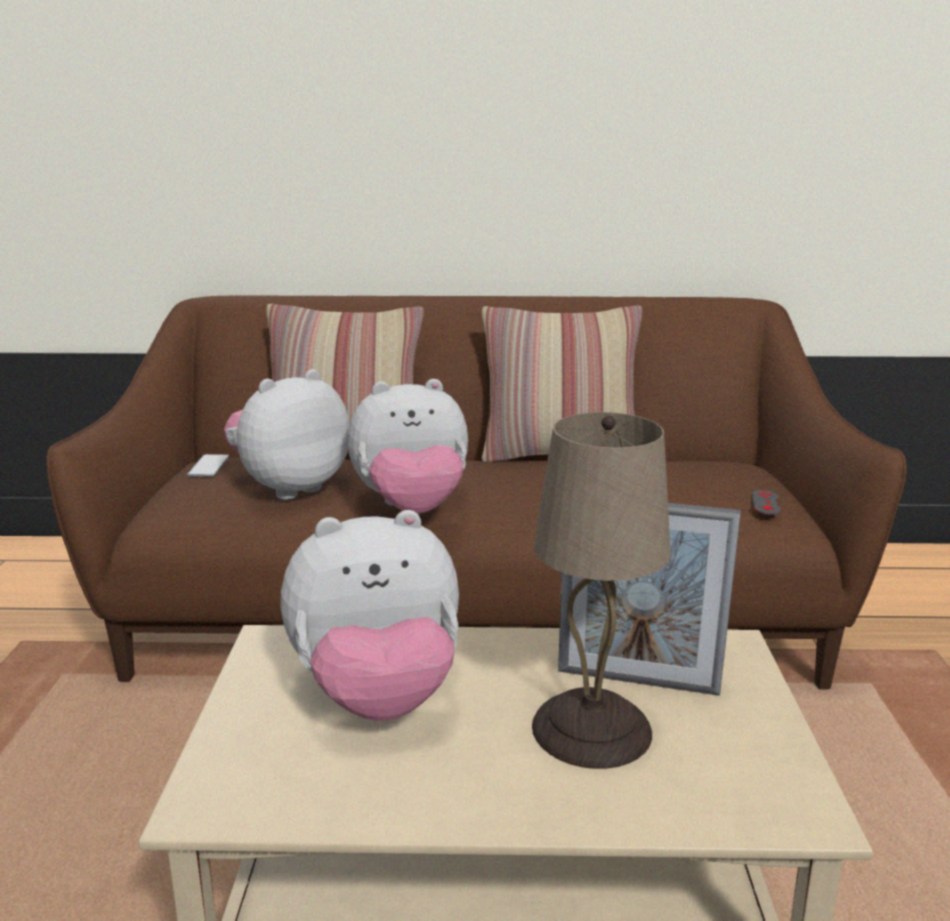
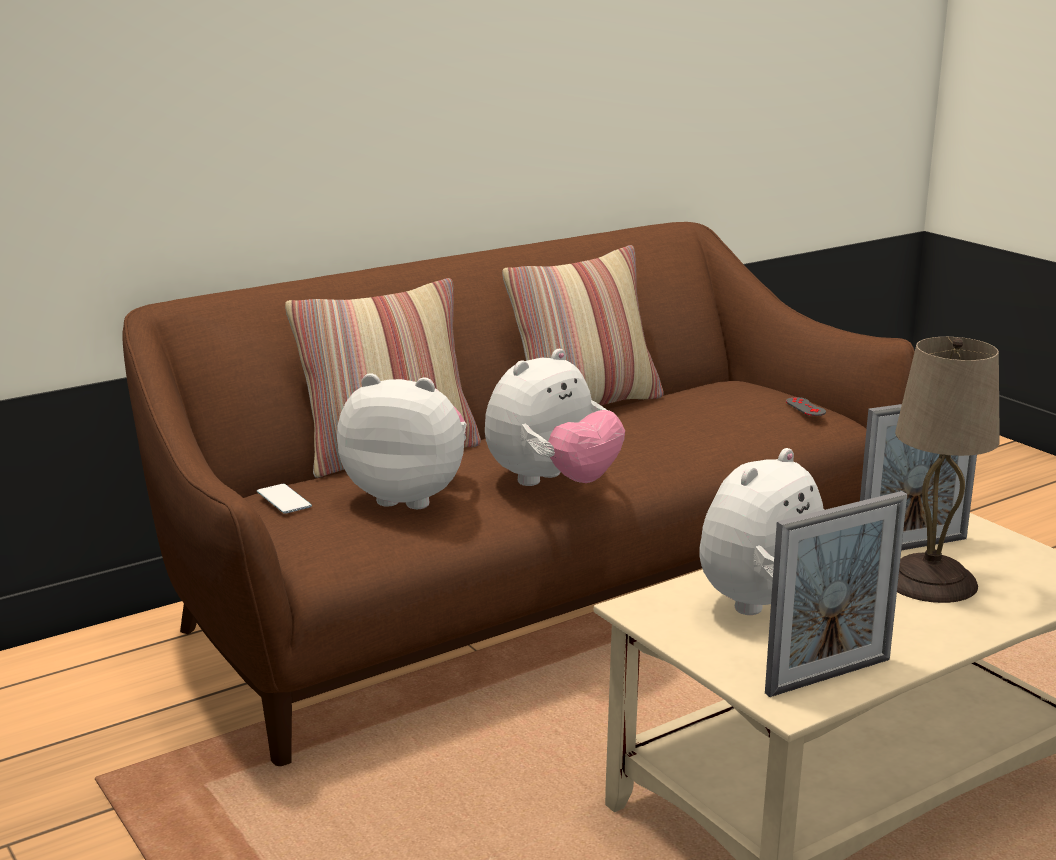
camera: 35 degrees left, 0 degrees up
(289, 487) = (408, 496): plush toy -> plush toy turned 90 degrees clockwise
(292, 792) = (828, 676): none -> picture frame

